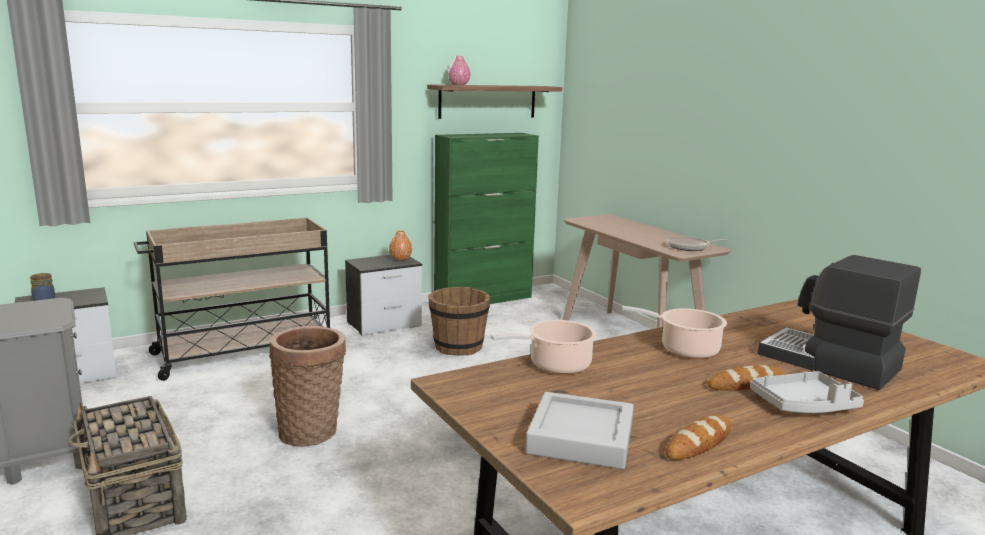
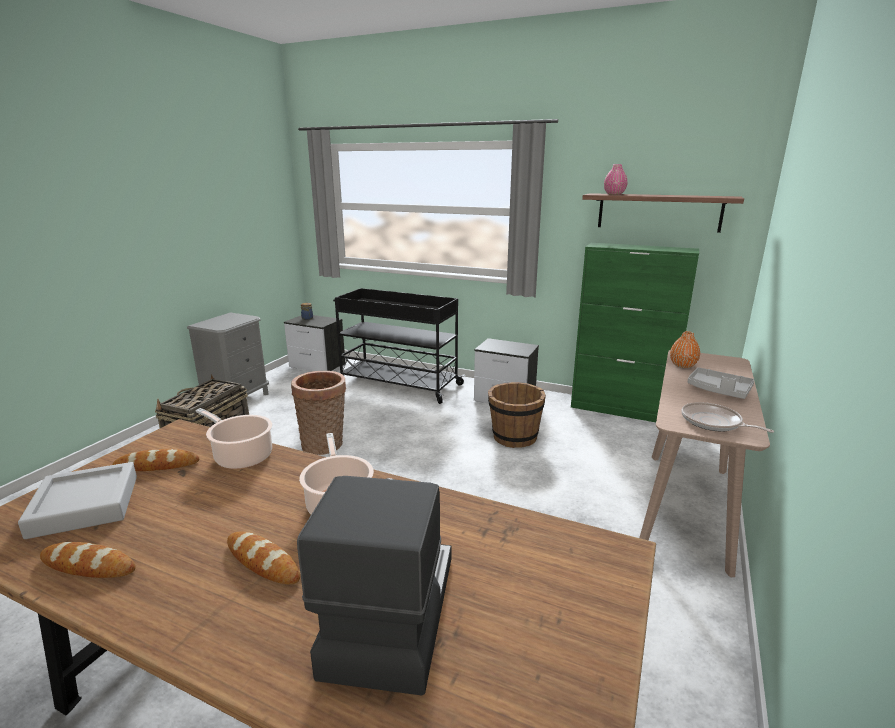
camera: 55 degrees right, 5 degrees up
(243, 352) = (397, 384): beige cart -> black cart
(400, 259) = (523, 348): orange vase -> orange vase (682, 365)
(527, 400) = (157, 465): none -> bread
(804, 405) = (219, 617): grey tray -> grey tray (718, 390)

